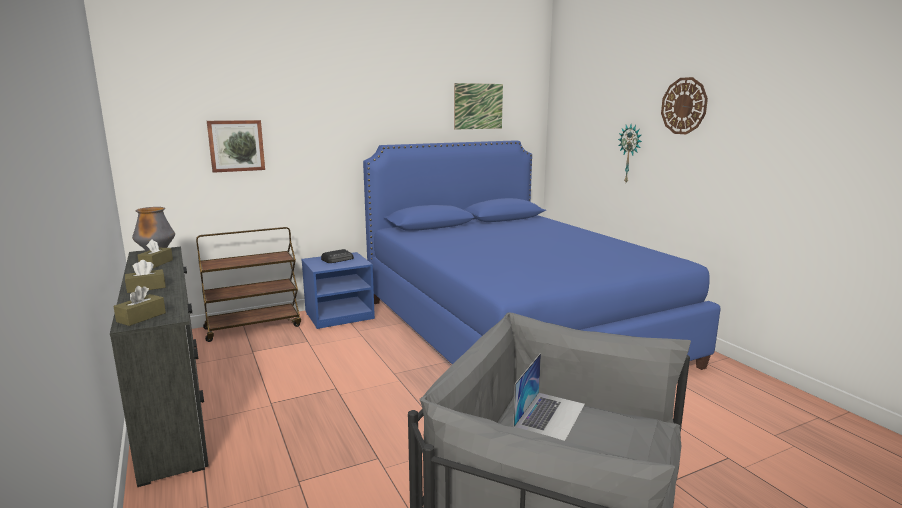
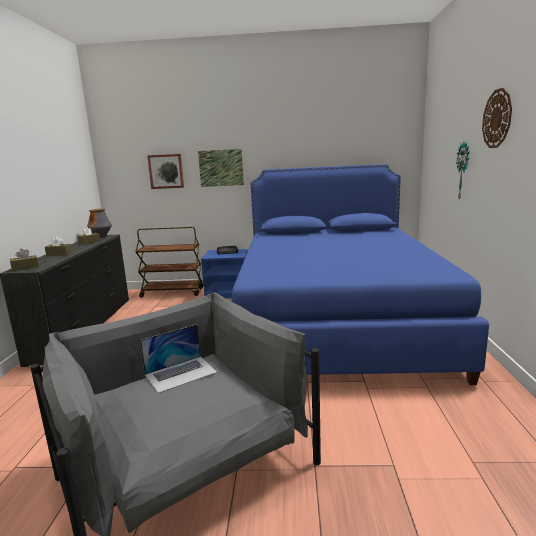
camera: 30 degrees right, 0 degrees up
(478, 106) = (351, 136): picture -> picture (221, 168)

